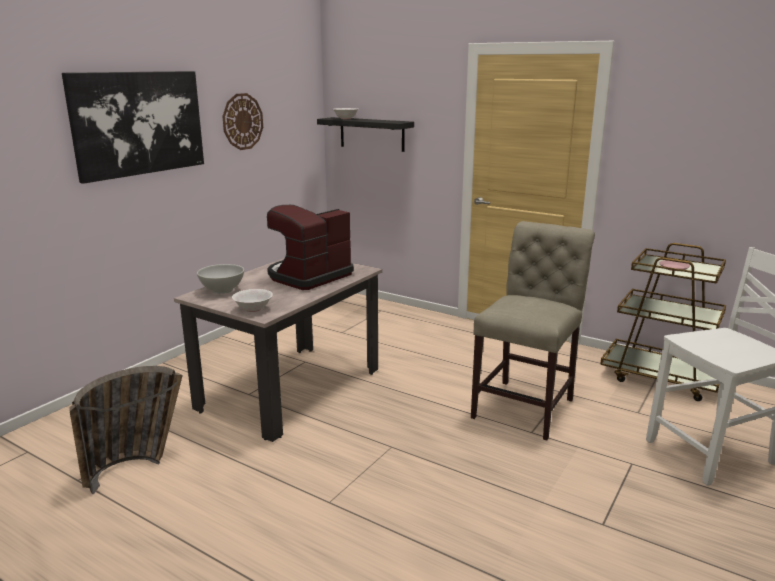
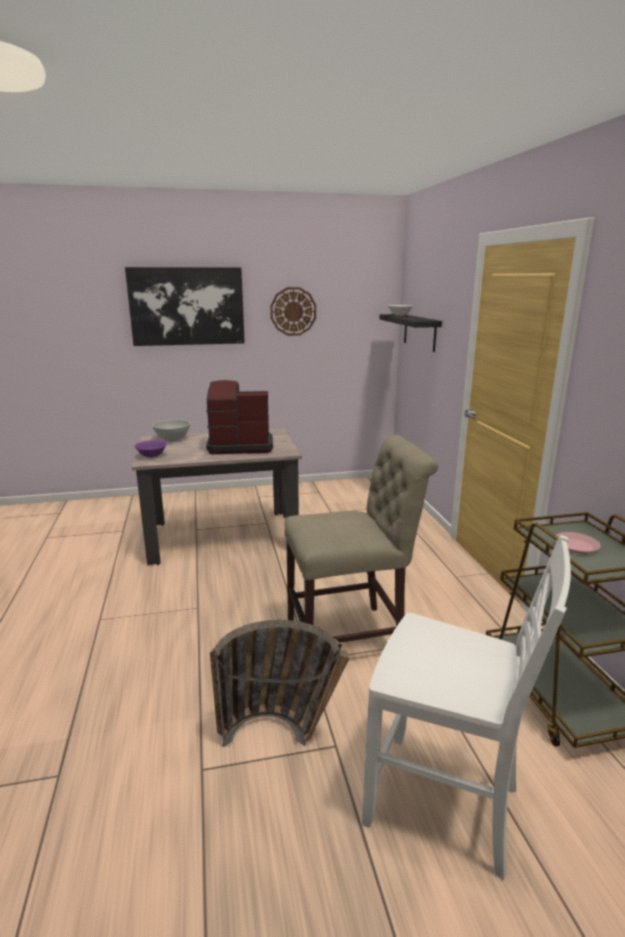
camera: 45 degrees right, 0 degrees up
(136, 467) = (74, 544): basket -> basket (282, 735)
(253, 309) = (151, 456): white bowl -> purple bowl

